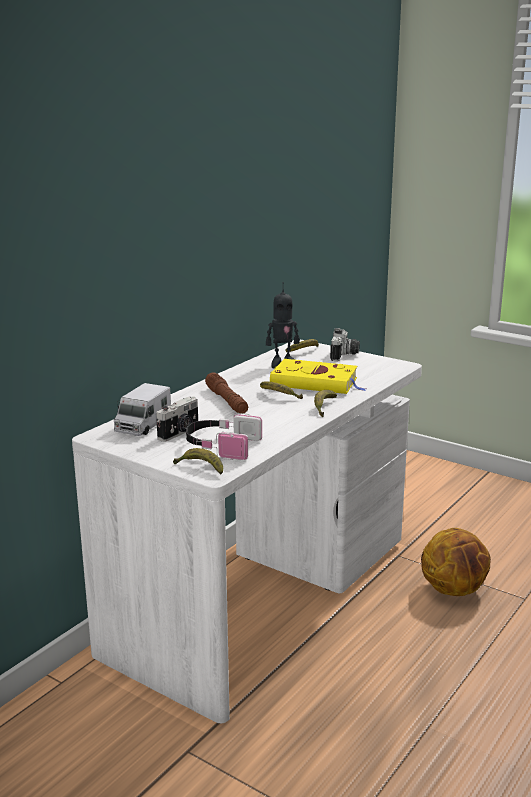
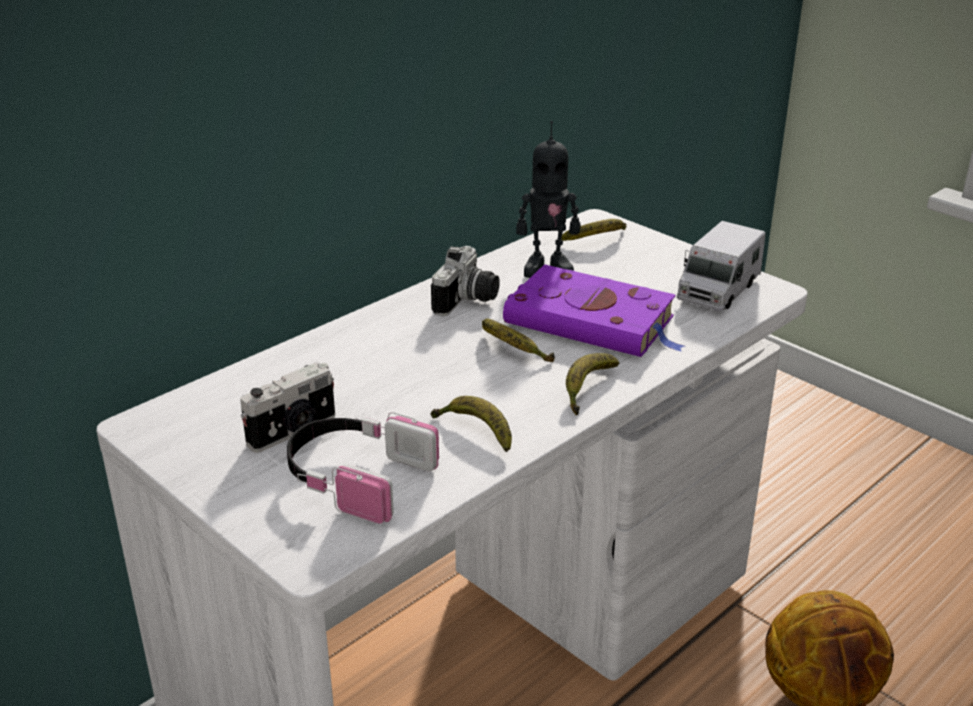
camera: 10 degrees right, 10 degrees up
(143, 425) = (236, 404): toy truck -> toy truck (718, 290)
(200, 468) = (294, 535): banana -> banana (476, 431)
(226, 401) = (412, 354): brown flashlight -> none
(316, 382) = (594, 321): yellow book -> purple book
(345, 355) = (668, 256): camera -> camera (469, 301)

